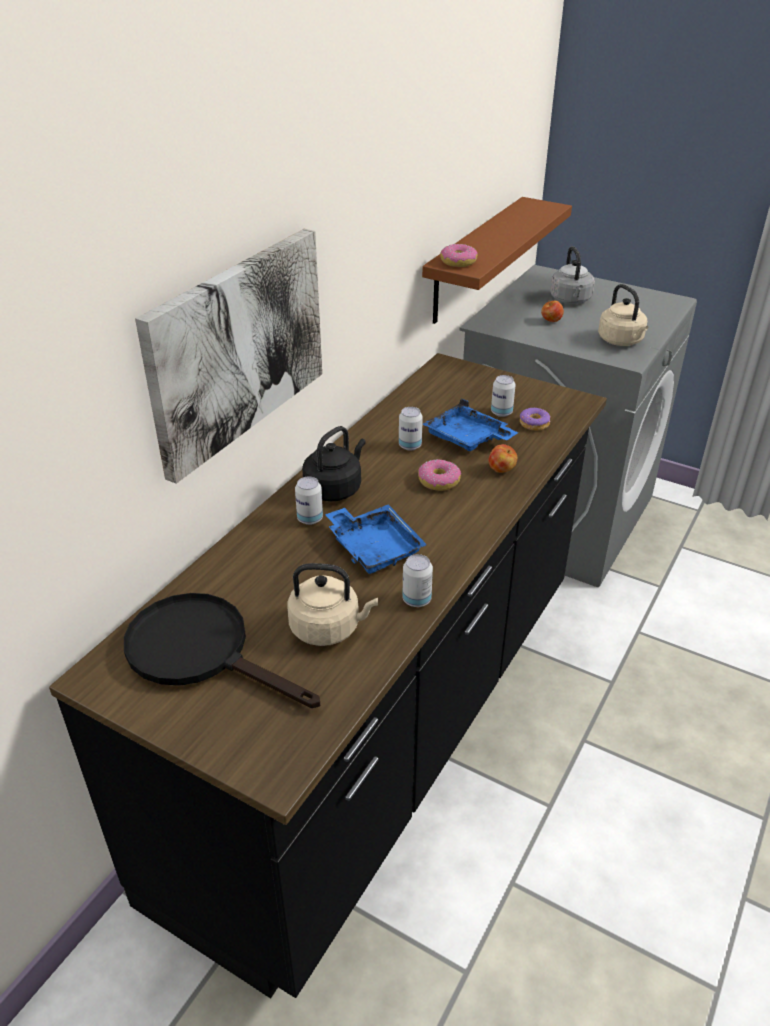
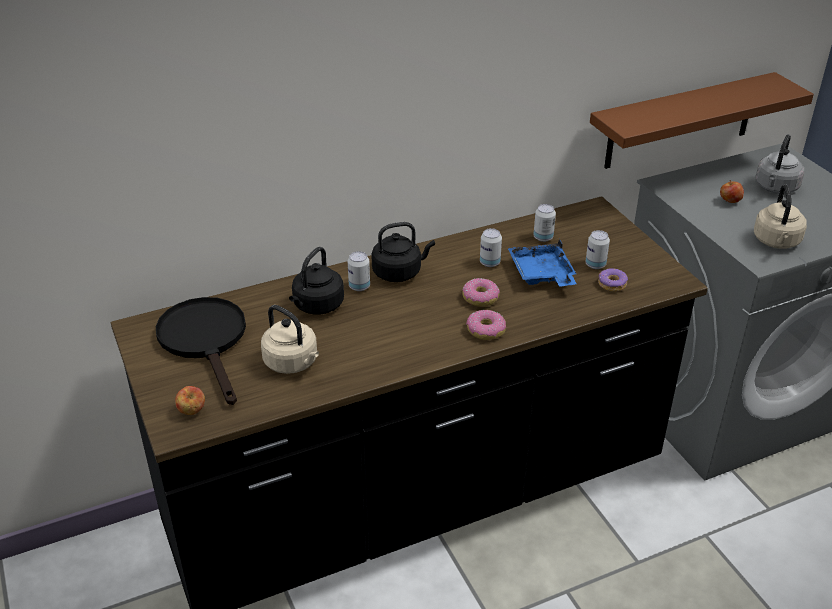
camera: 35 degrees right, 0 degrees up
(237, 348) = (332, 136): picture -> none
(287, 557) = (317, 306): none -> black kettle
(374, 547) = (380, 325): blue tray -> none
(416, 600) = (368, 372): can -> can (543, 237)
(458, 262) = (624, 118): donut -> donut (485, 330)
(501, 470) = (539, 309): apple -> apple (191, 411)

